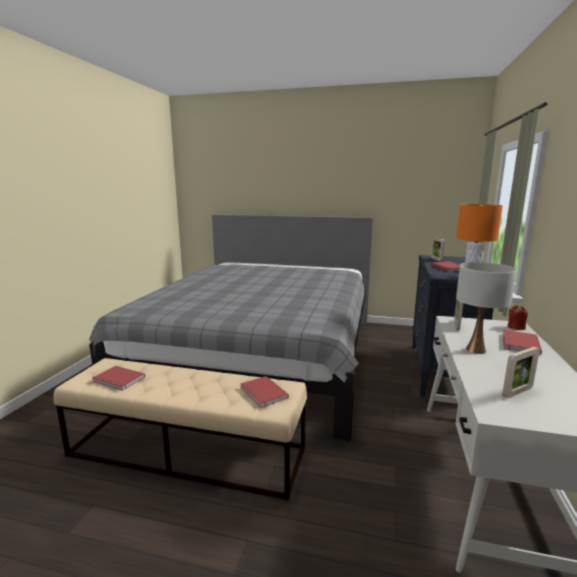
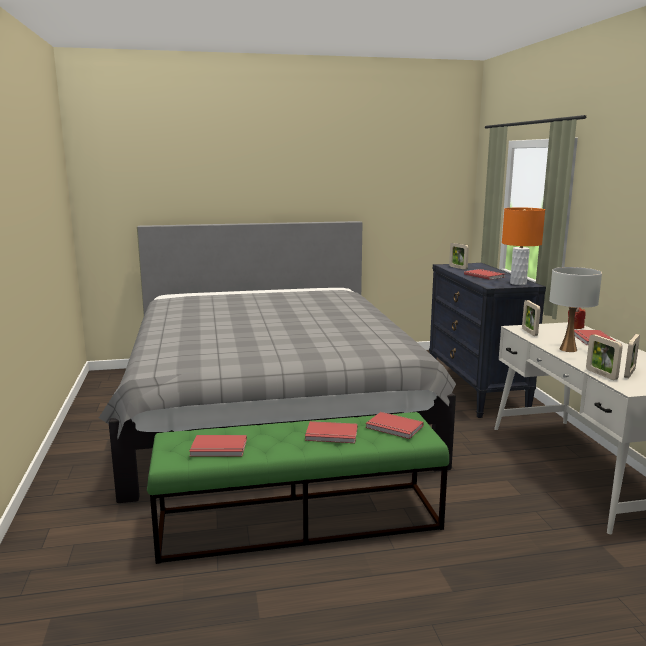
camera: 25 degrees left, 0 degrees up
(187, 452) = (300, 520): beige bench -> green bench
(206, 388) = (331, 435): none -> red book
(478, 386) = (601, 374): none -> picture frame

